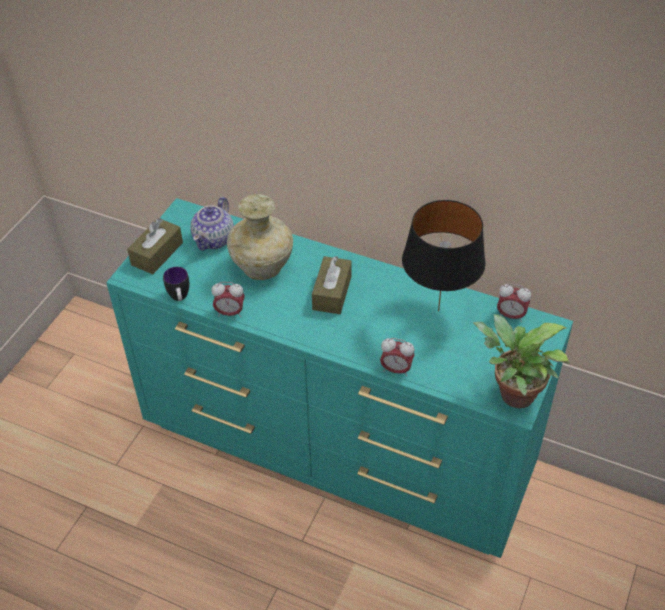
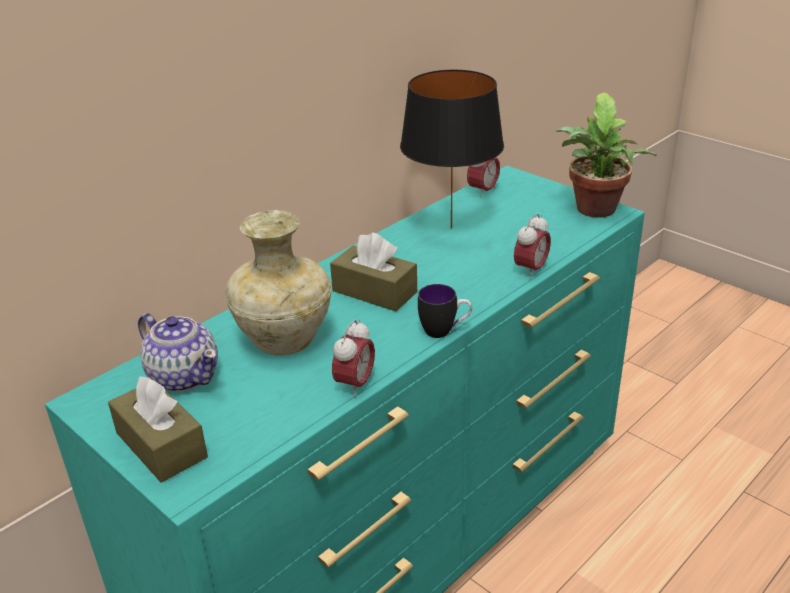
camera: 70 degrees left, 15 degrees down
(179, 299) = (289, 433): mug -> mug (444, 331)

